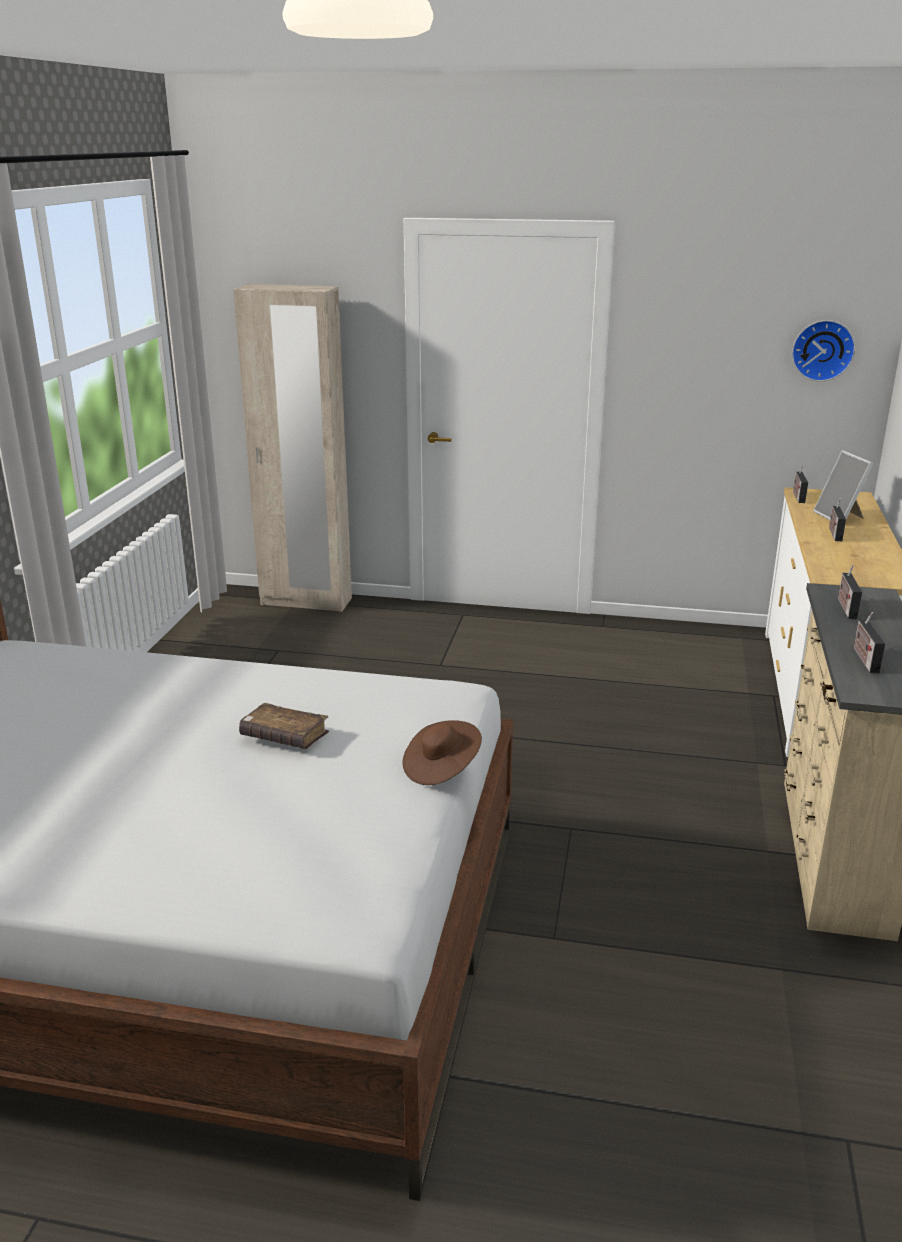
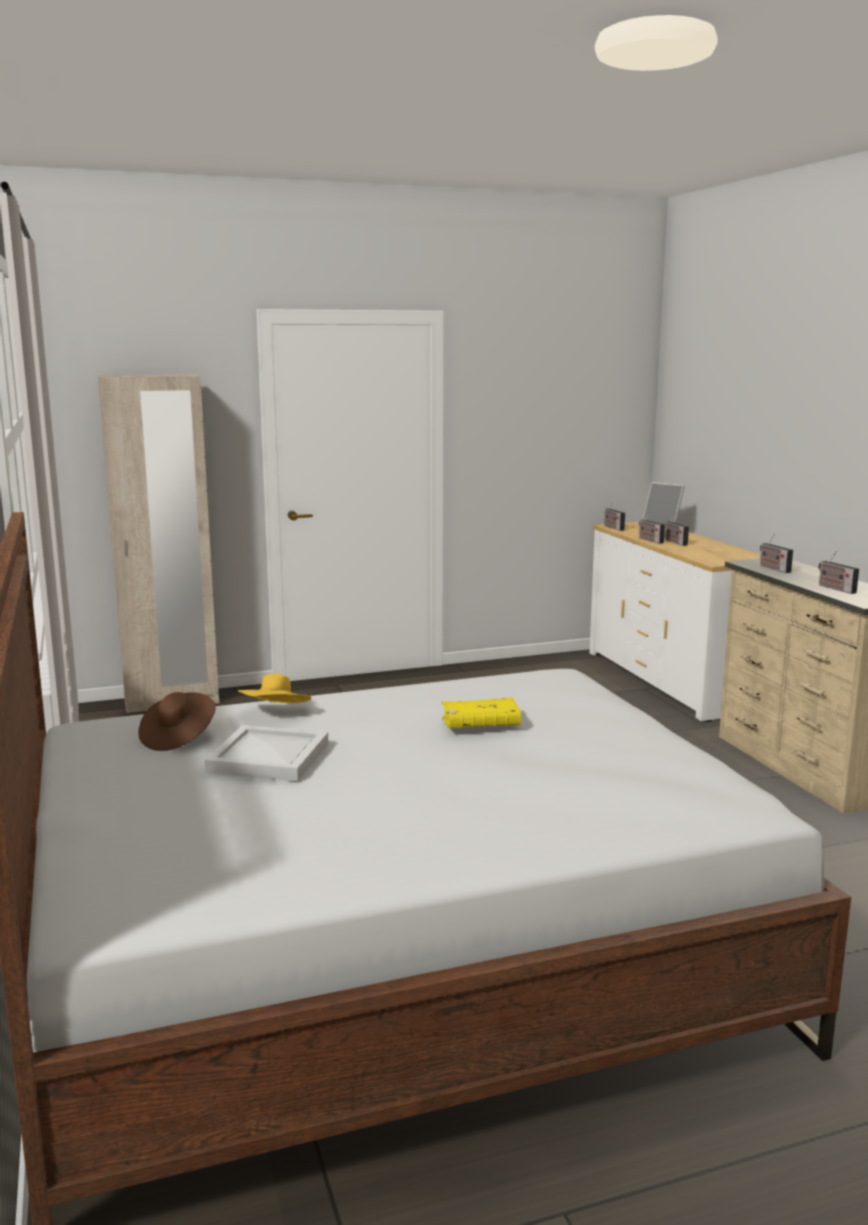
camera: 30 degrees left, 10 degrees down
(72, 723) = (267, 758): none -> white tray
(151, 673) = (276, 714): none -> yellow hat
(284, 736) = (480, 725): brown book -> yellow book
(441, 768) = (637, 715): brown hat -> brown hat (178, 738)
(808, 524) = (649, 540): none -> radio
(822, 350) = (605, 411): wall clock -> none

